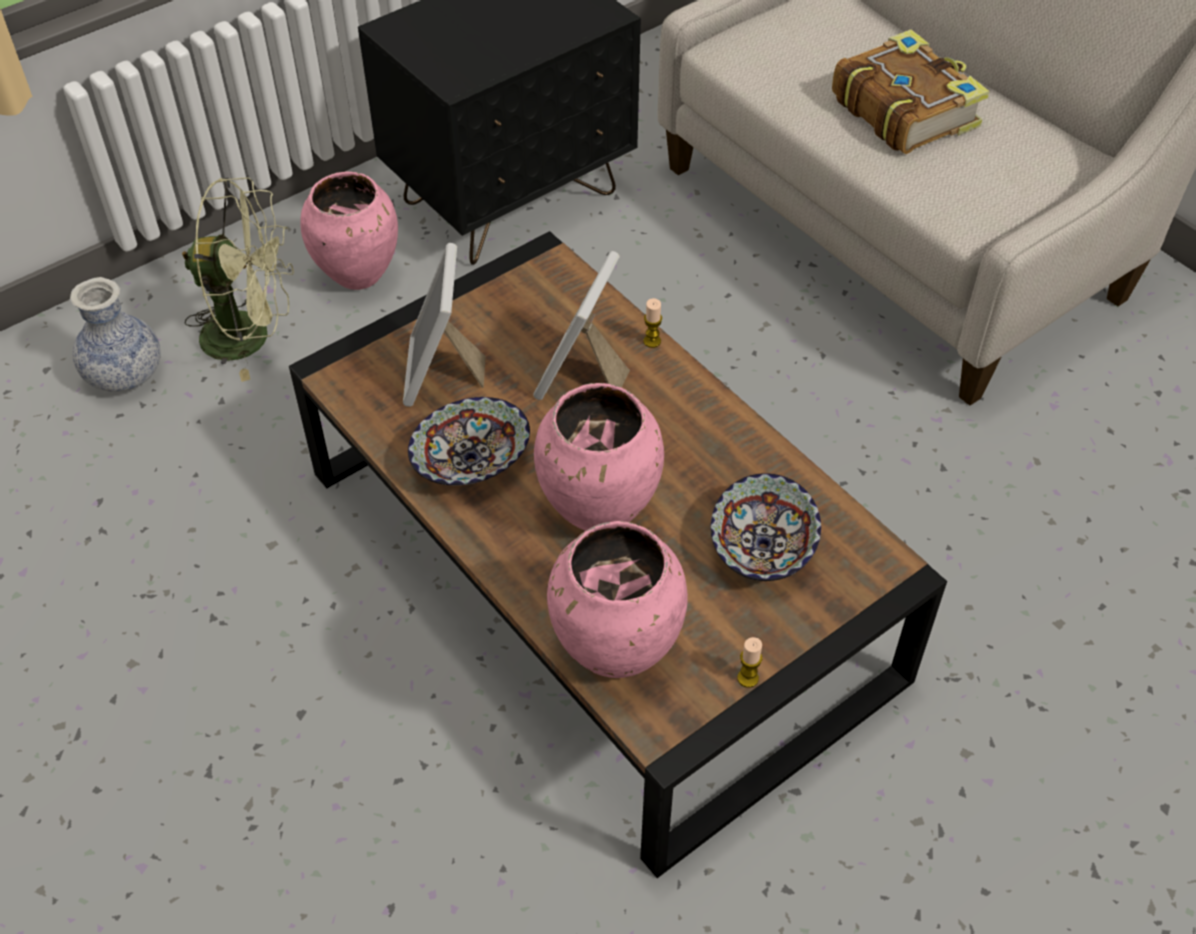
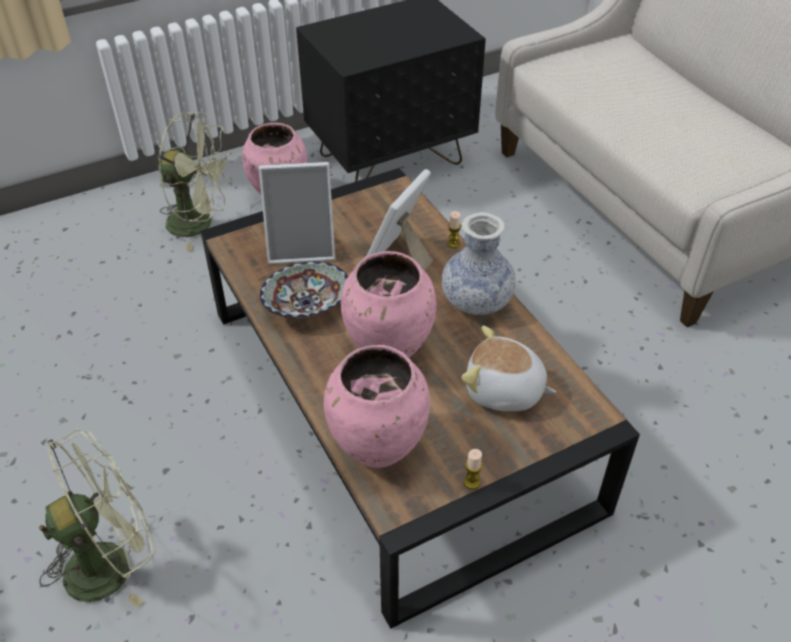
camera: 10 degrees right, 5 degrees down
(124, 374) = (113, 238): vase -> vase (476, 301)
(261, 852) = (111, 562): none -> green fan
(442, 373) = (302, 247): picture frame -> picture frame turned 105 degrees counterclockwise
(764, 547) = (504, 391): bowl -> plush toy
(904, 110) = (662, 114): book -> none

